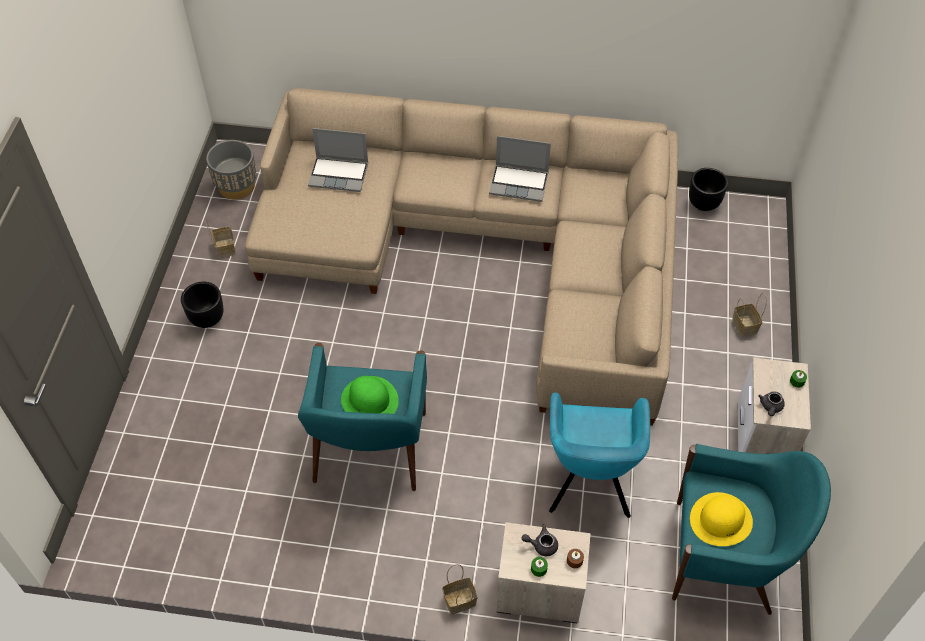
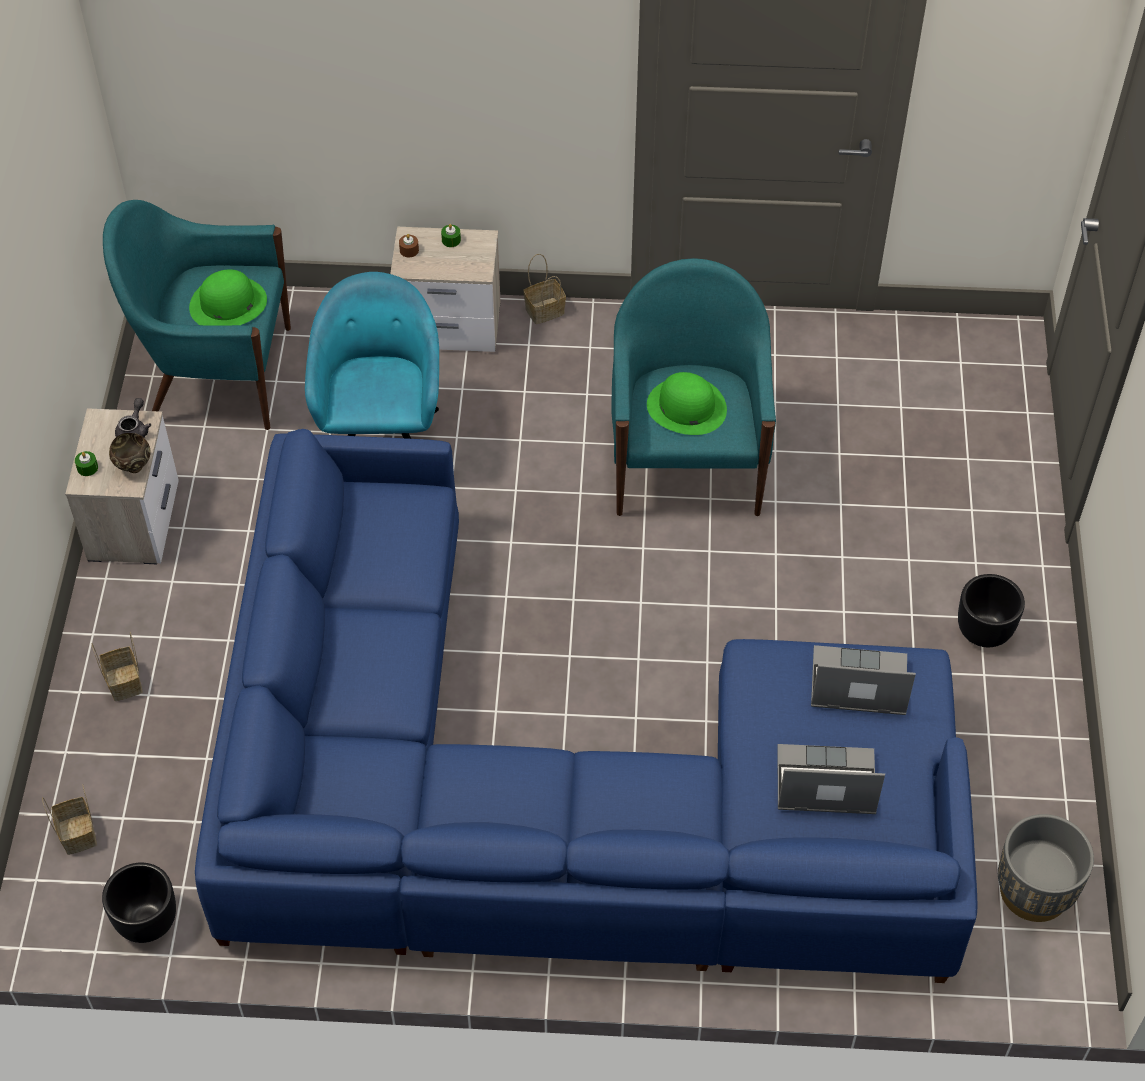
camera: 175 degrees right, 0 degrees up
(224, 247) = (1005, 760): basket -> basket (79, 835)
(485, 248) = (552, 793): beige sofa -> blue sofa
(519, 183) = (495, 791): laptop -> laptop (857, 684)
(541, 545) = (448, 262): grey teapot -> none
(721, 519) = (228, 304): yellow hat -> green hat
(764, 379) = (133, 467): none -> brown bowl

